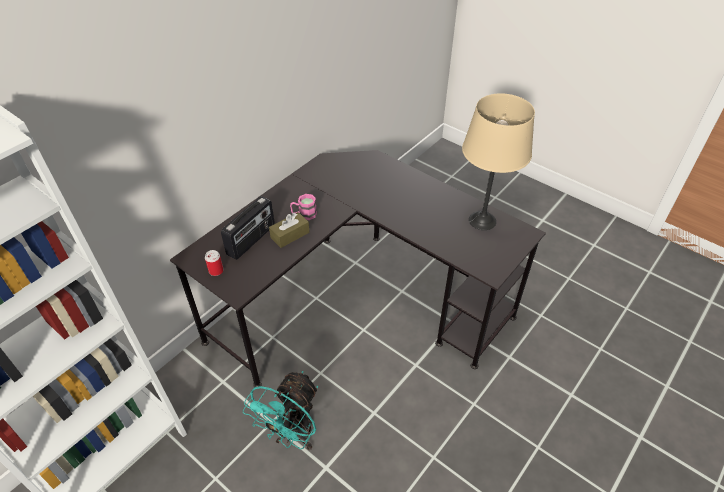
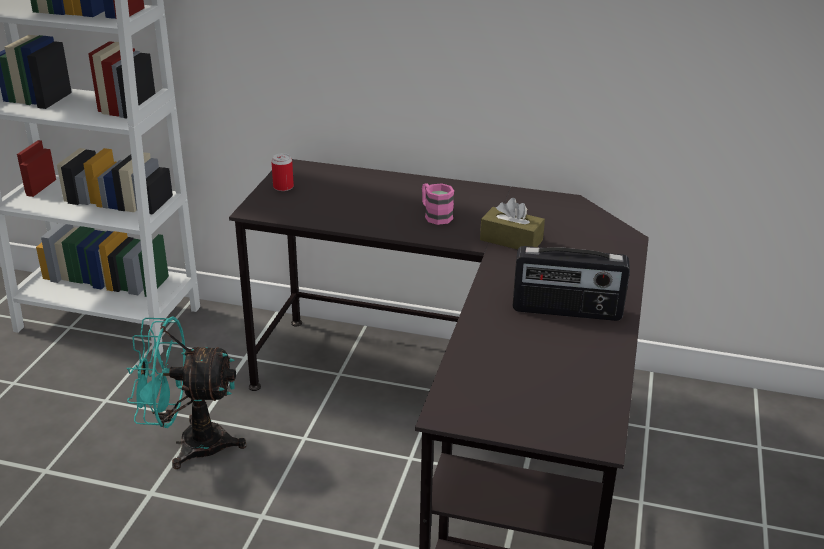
camera: 65 degrees right, 15 degrees down
(252, 240) = (353, 194): radio -> radio (566, 311)
(290, 235) = (385, 216): brown tissue box -> brown tissue box (511, 240)
(482, 220) = (579, 376): beige table lamp -> none

